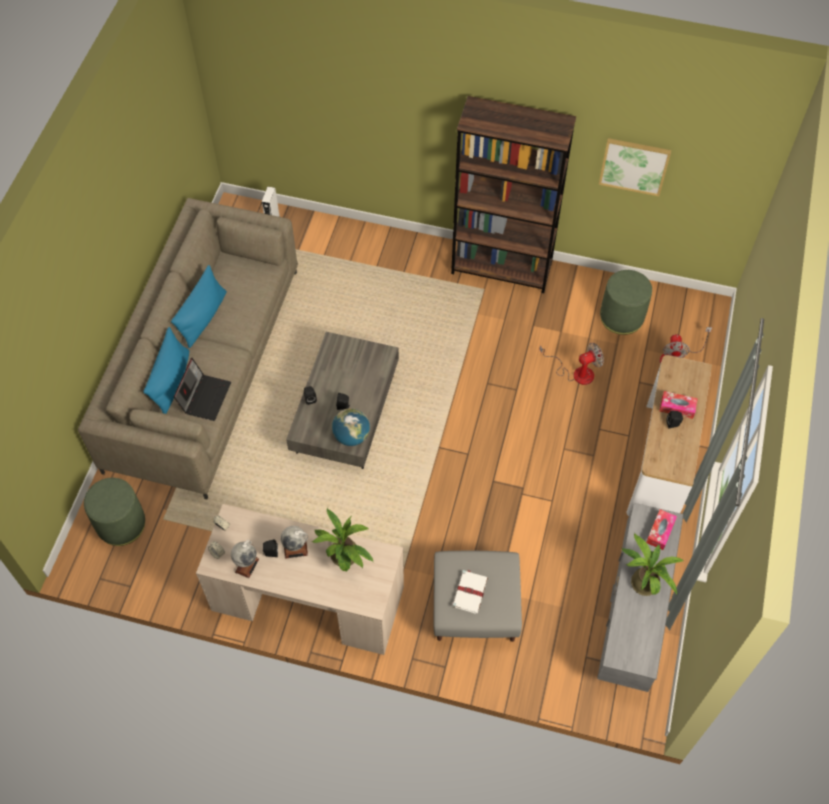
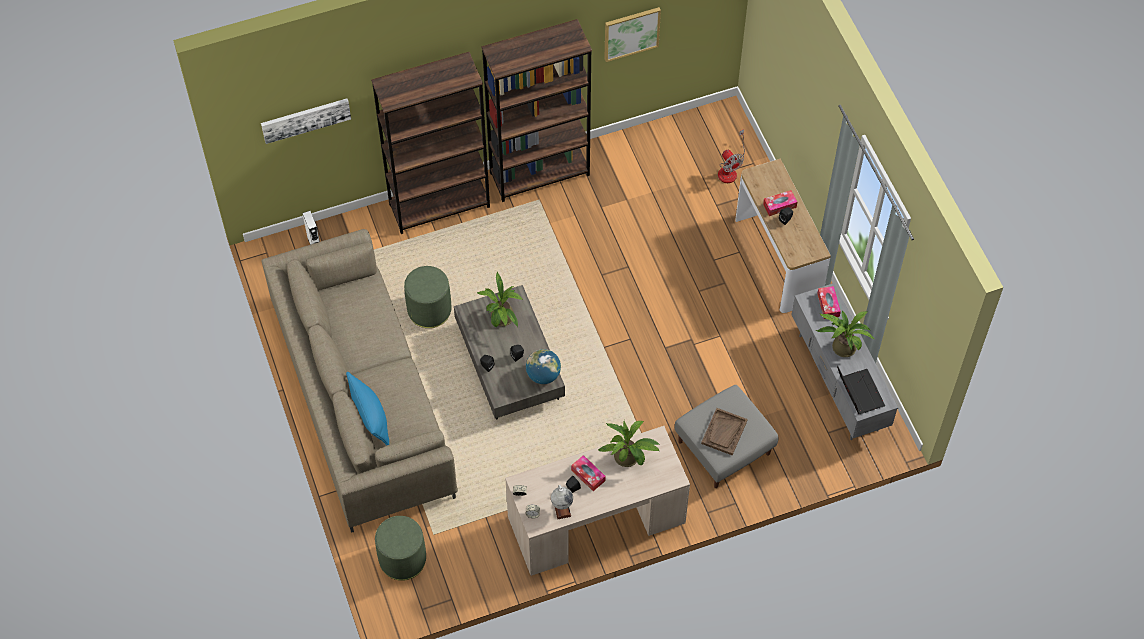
camera: 35 degrees left, 0 degrees up
(203, 317) = (351, 352): blue pillow -> none
(205, 396) = (408, 412): laptop -> laptop (858, 392)
(282, 88) = (305, 119): none -> picture
(295, 549) = (588, 475): globe -> tissue box
(356, 367) = (502, 320): none -> potted plant
(397, 248) = (439, 205): none -> brown bookcase
(470, 592) = (724, 432): white book -> brown tray
(576, 372) = (663, 226): fan -> none
(621, 317) = (664, 160): green ottoman -> green ottoman (429, 310)

